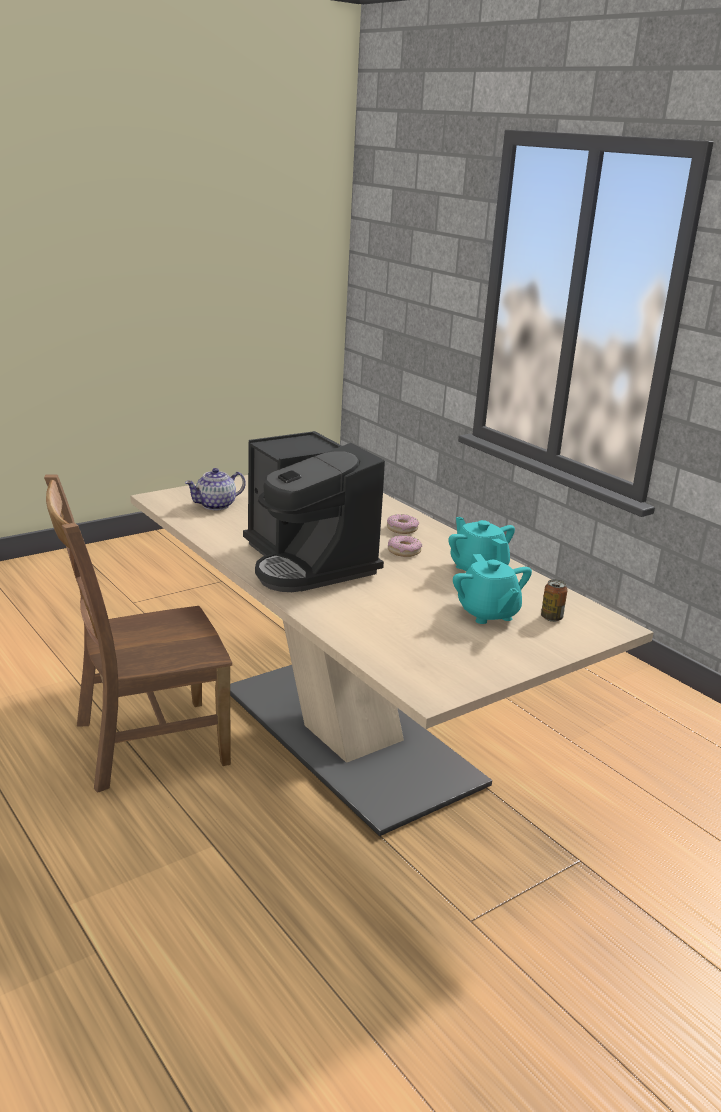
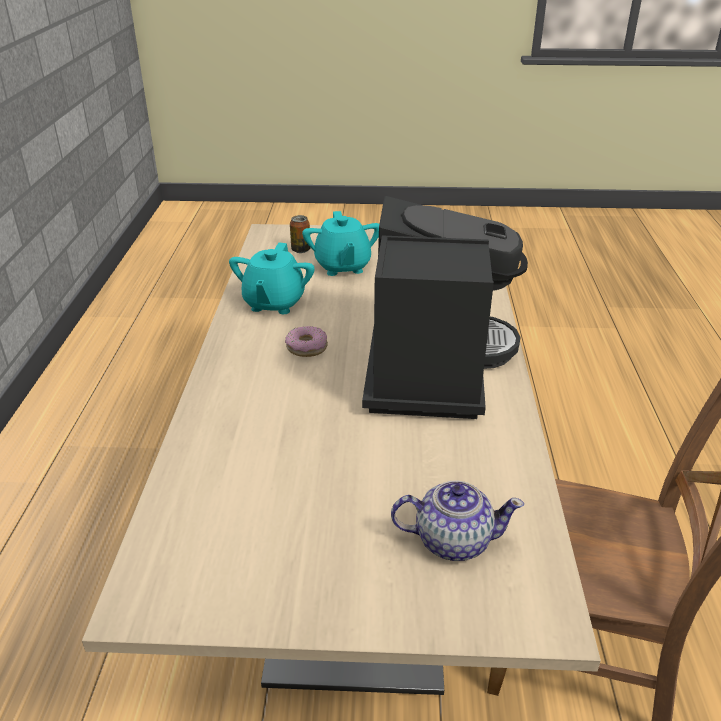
camera: 140 degrees left, 10 degrees up
(402, 529) = (254, 380): donut -> none
(487, 613) = (342, 266): turquoise teapot -> turquoise teapot turned 150 degrees clockwise

